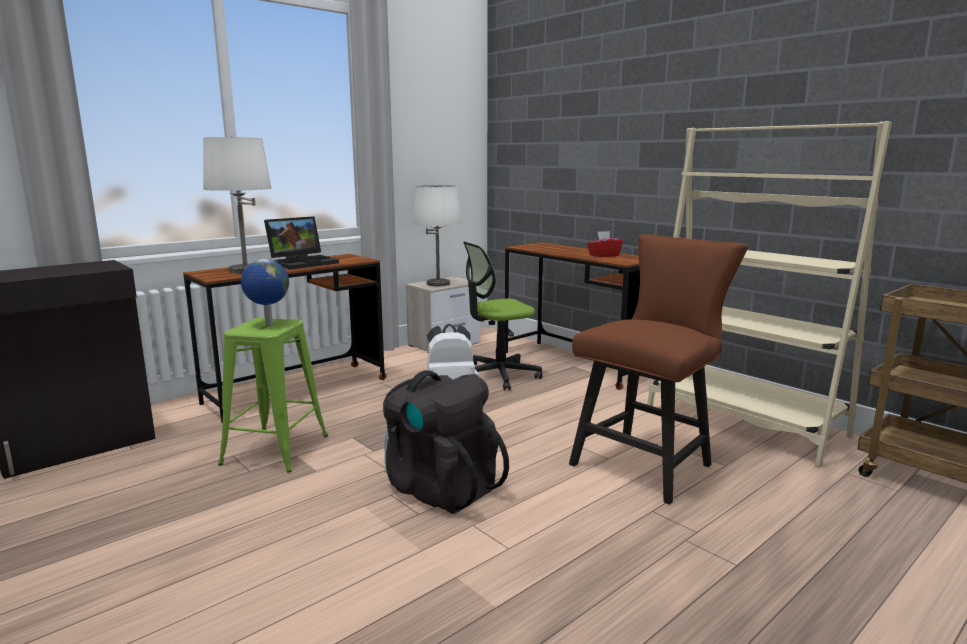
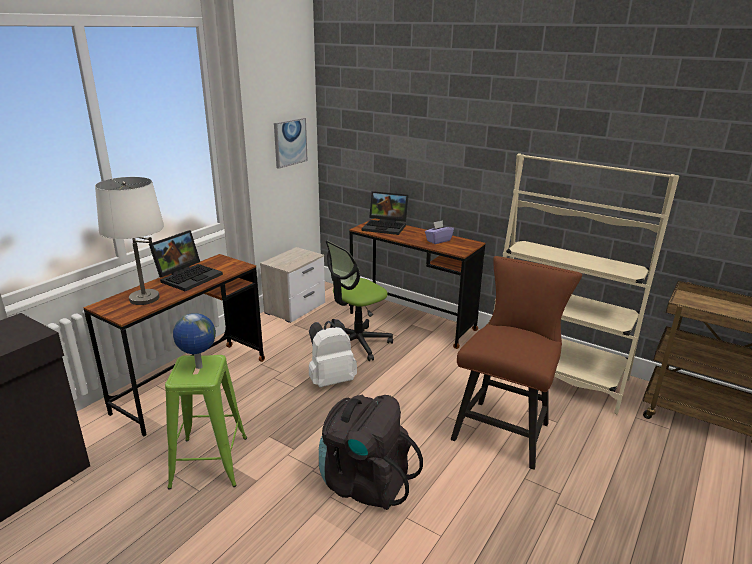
camera: 15 degrees left, 10 degrees up
(438, 284) = (289, 260): white table lamp -> none
(451, 155) = (290, 142): none -> picture
(549, 246) = (386, 226): none -> laptop
(603, 255) = (438, 240): red tissue box -> purple tissue box

